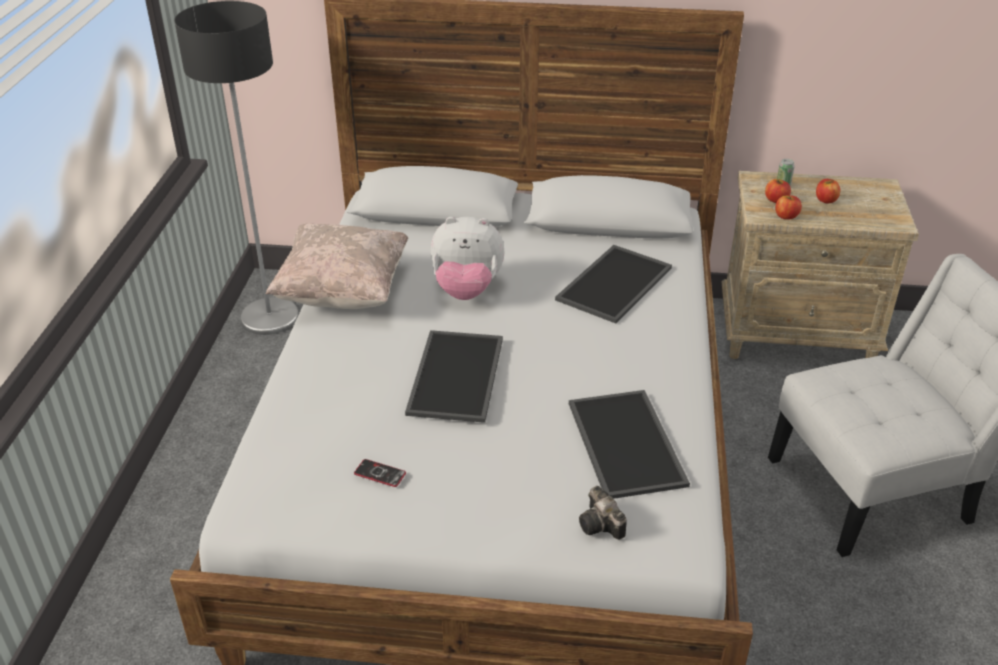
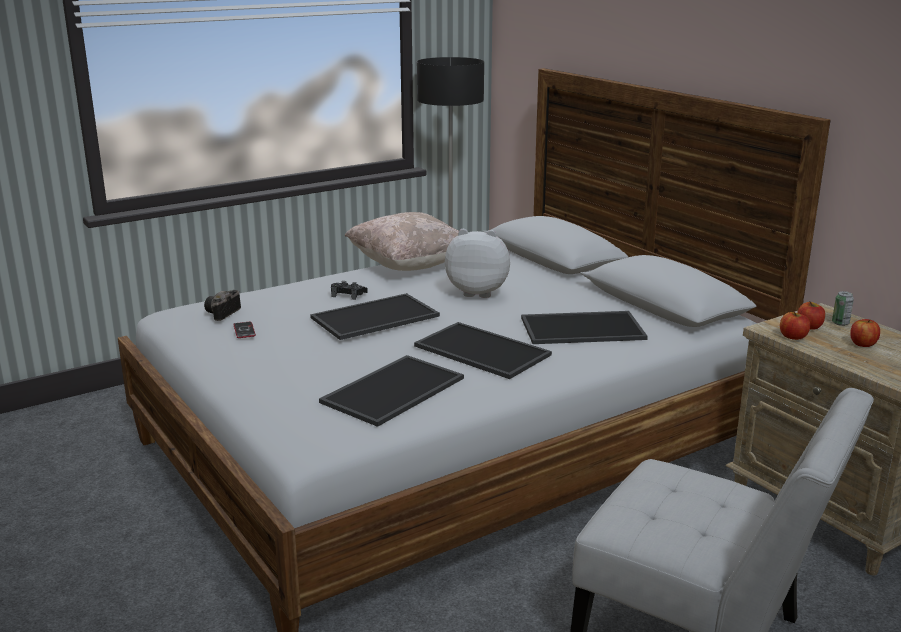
camera: 50 degrees right, 15 degrees down
(371, 364) = (348, 295): none -> black game controller
(467, 290) = (478, 292): plush toy -> plush toy turned 135 degrees clockwise
(598, 356) = (479, 351): none -> tray
(602, 526) = (288, 409): camera -> camera (222, 314)

